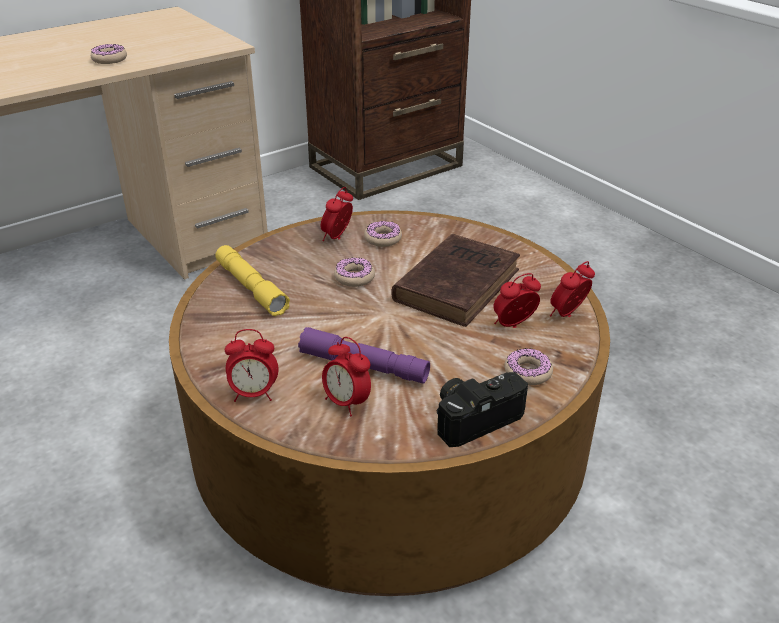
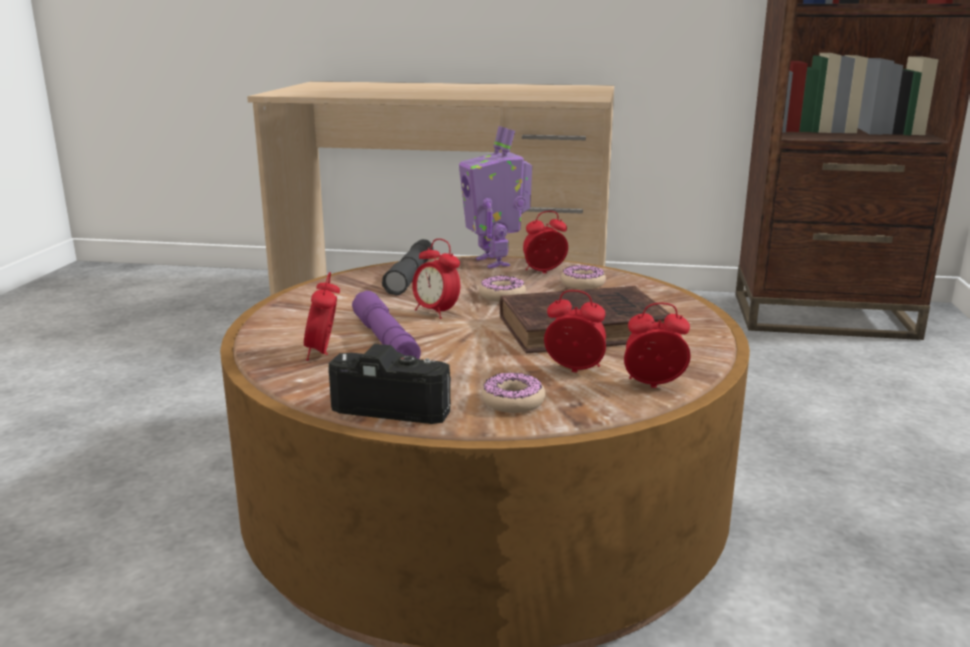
camera: 45 degrees right, 15 degrees down
(109, 59) = (480, 94): donut -> none
(251, 288) = (410, 276): yellow flashlight -> grey flashlight
(254, 394) = (278, 324): alarm clock -> alarm clock (436, 312)
(284, 241) = (495, 262): none -> toy robot

